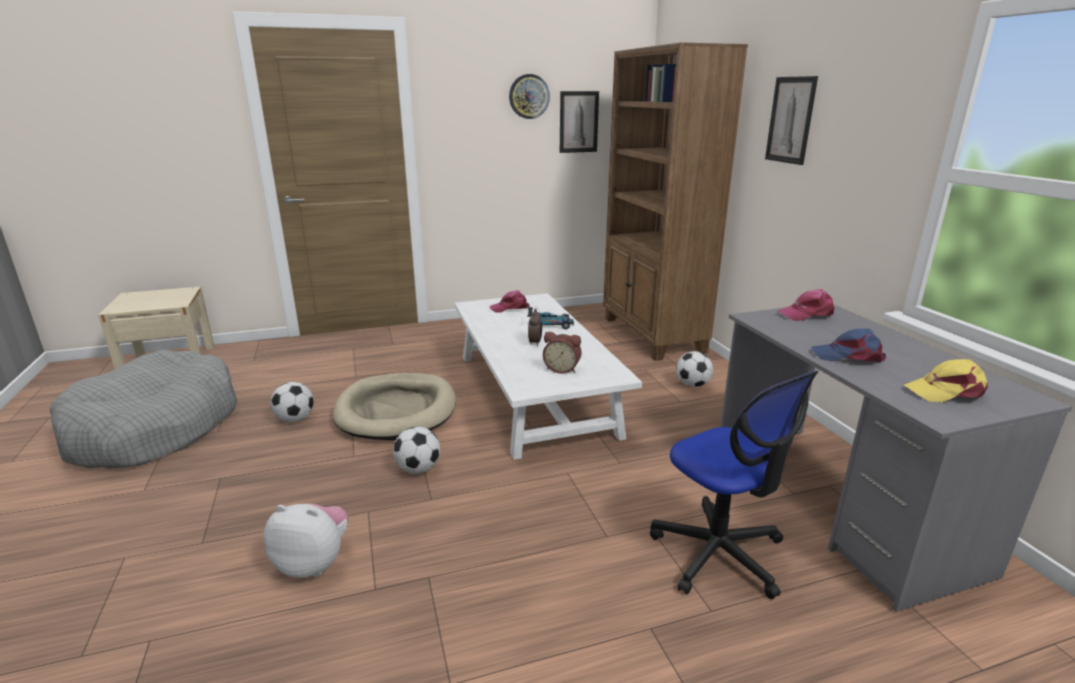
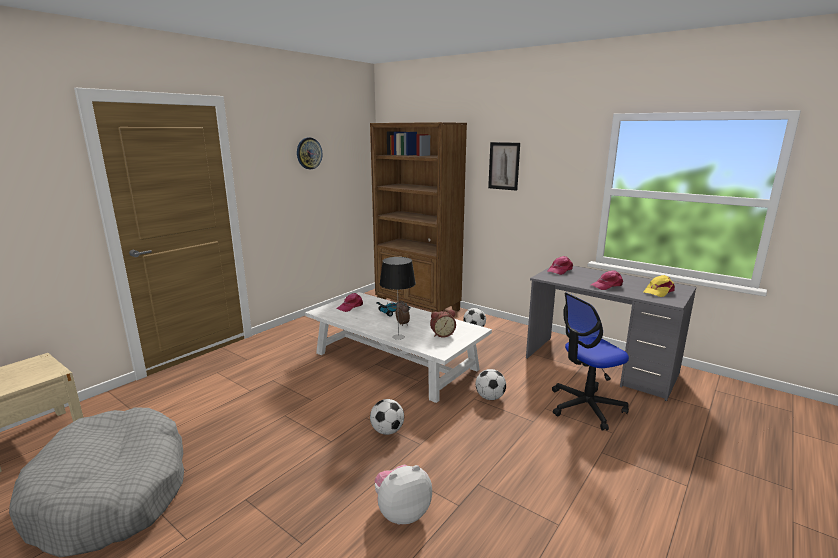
camera: 35 degrees left, 5 degrees down
(295, 419) = (245, 436): football -> football (489, 397)
(397, 410) = (319, 402): beige dog bed -> none
(505, 356) = (398, 336): none -> table lamp
(578, 122) = (339, 169): picture -> none
(718, 553) = (585, 407): office chair -> office chair turned 135 degrees clockwise
(848, 356) = (607, 285): blue cap -> pink cap

